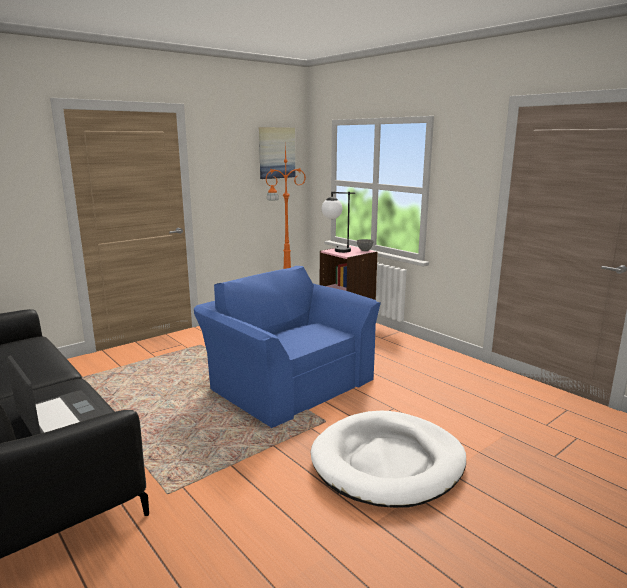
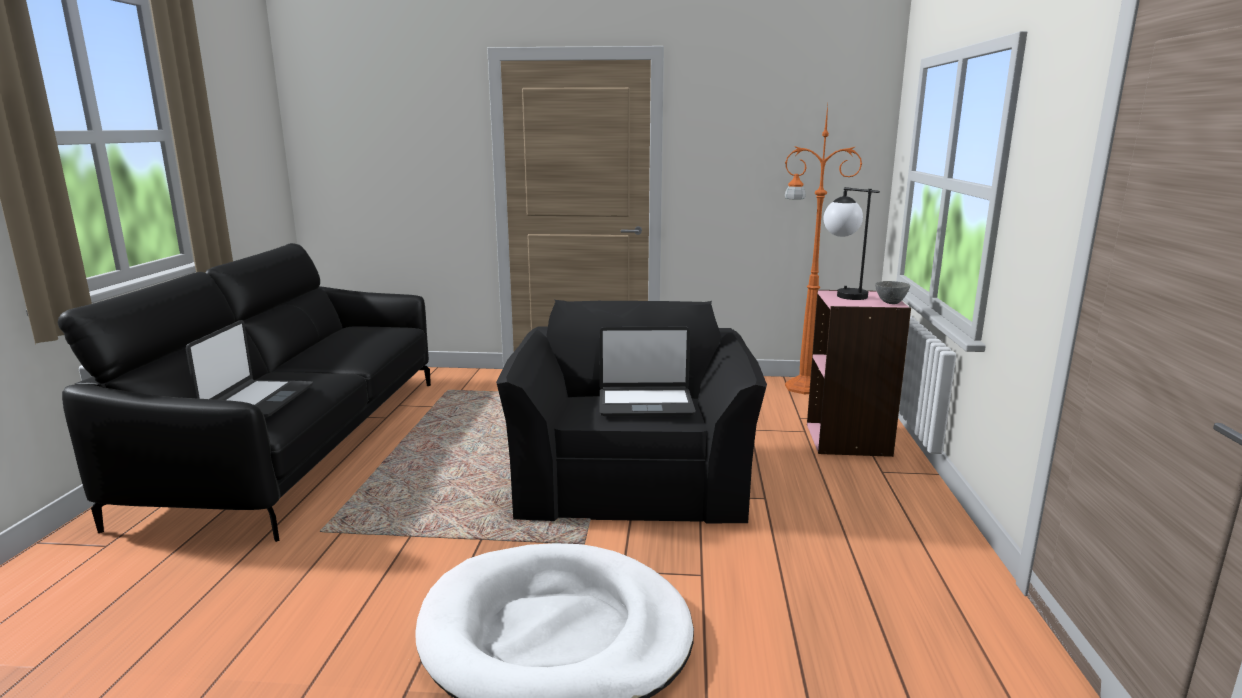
camera: 45 degrees right, 0 degrees up
(276, 153) = (827, 121): picture -> none
(288, 382) = (631, 476): blue armchair -> black armchair
(307, 332) = (645, 403): none -> laptop

